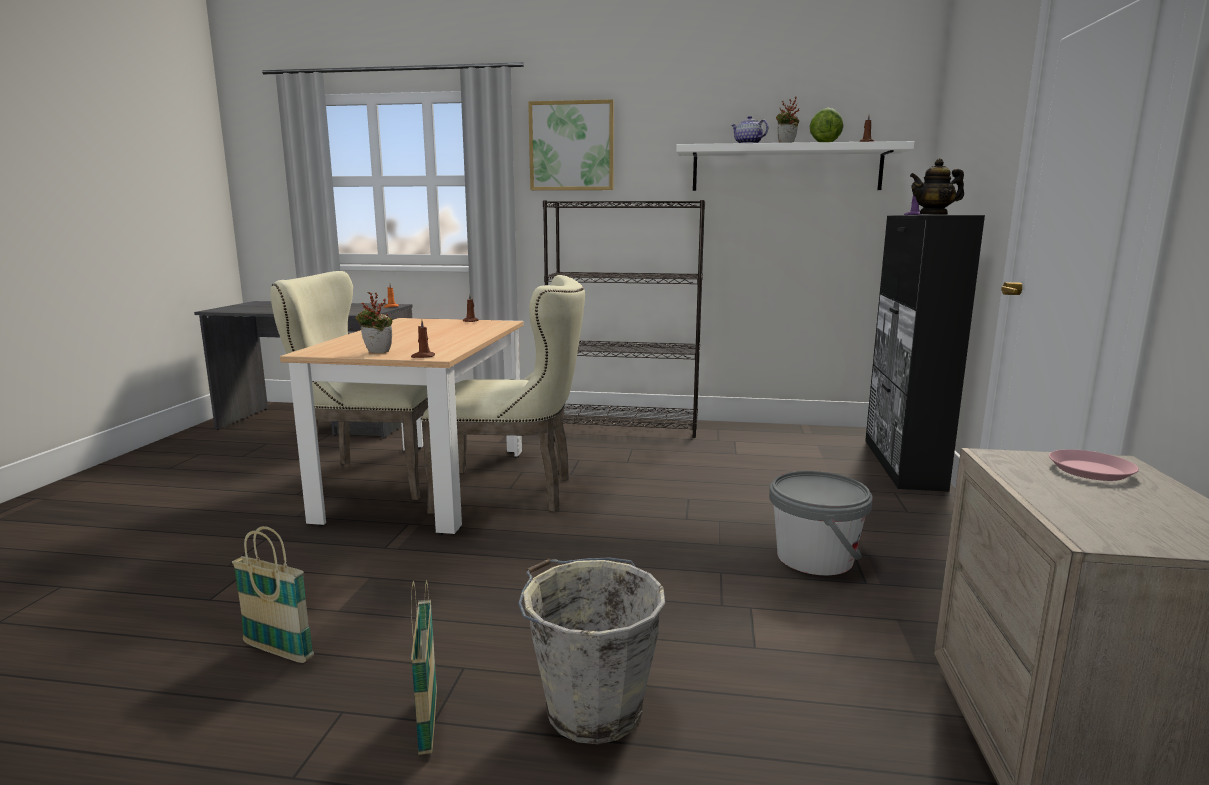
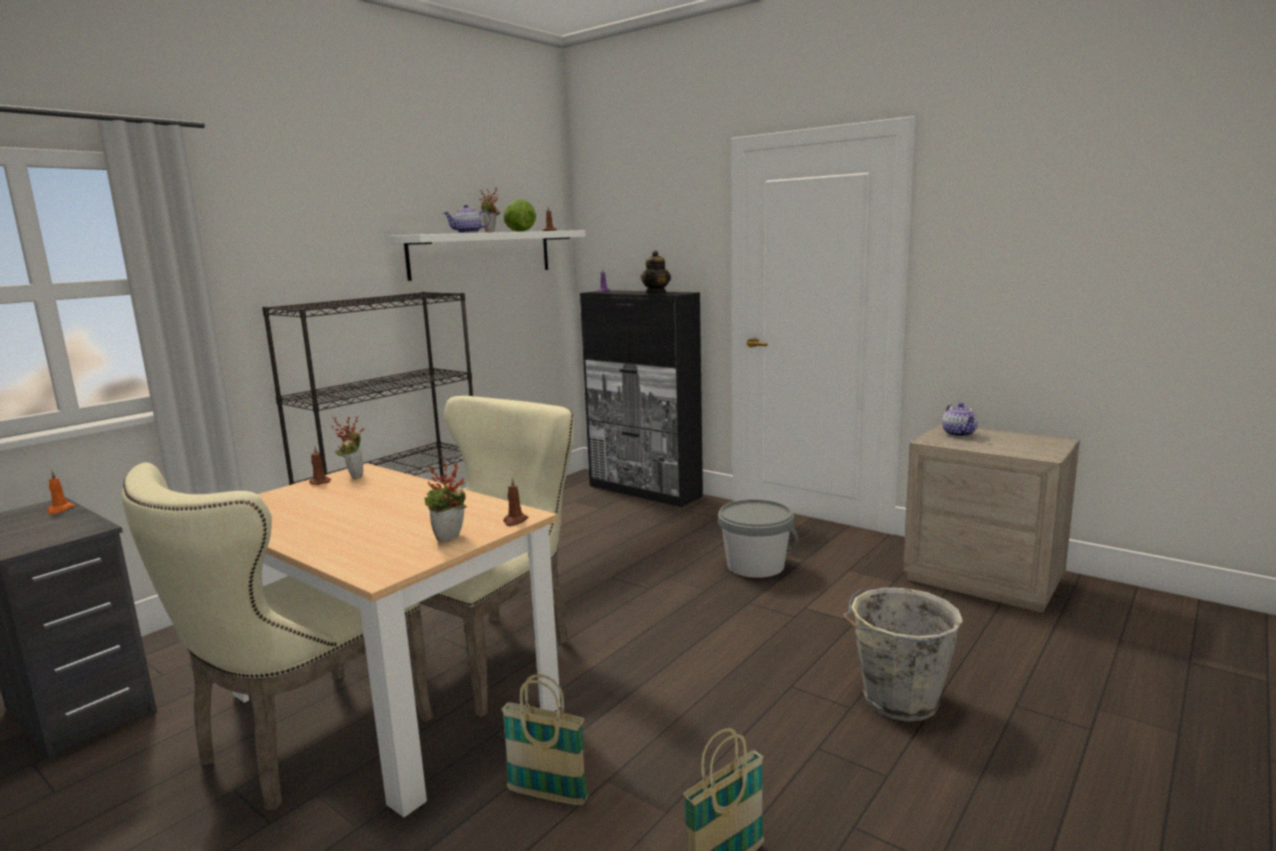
camera: 60 degrees left, 0 degrees up
(428, 723) = (888, 779): basket -> basket (547, 795)
(491, 323) = (353, 476): none -> potted plant
(571, 146) = (268, 234): picture -> none
(1091, 470) = (959, 434): pink plate -> teapot

